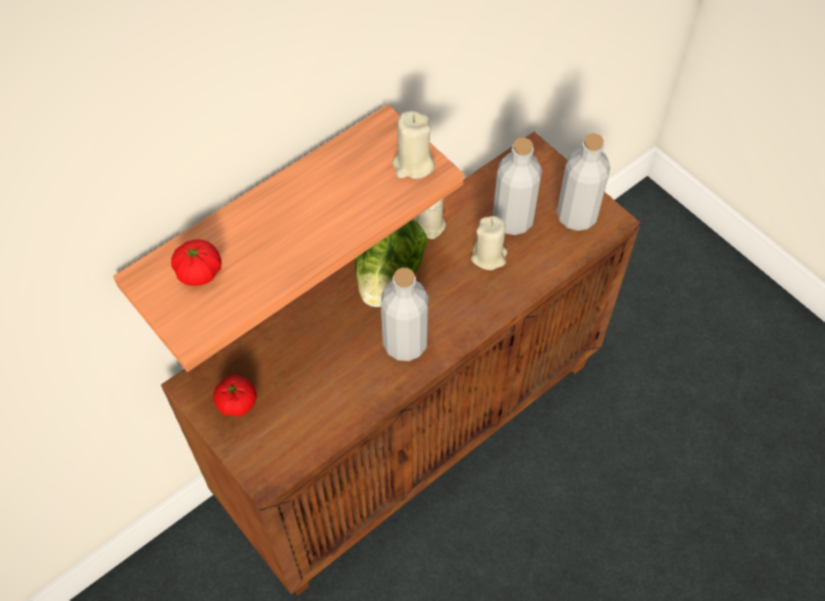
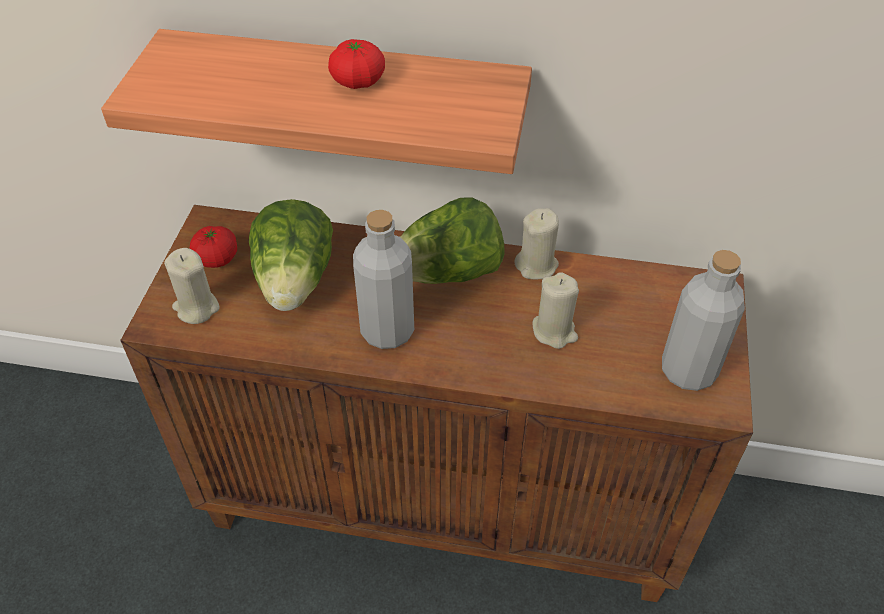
camera: 50 degrees right, 10 degrees down
(199, 272) = (207, 66): tomato -> tomato (358, 81)
(310, 368) = (295, 282): none -> lettuce
(413, 164) = (479, 117): beige candle -> beige candle (196, 308)
(512, 220) = (618, 323): grey bottle -> none

